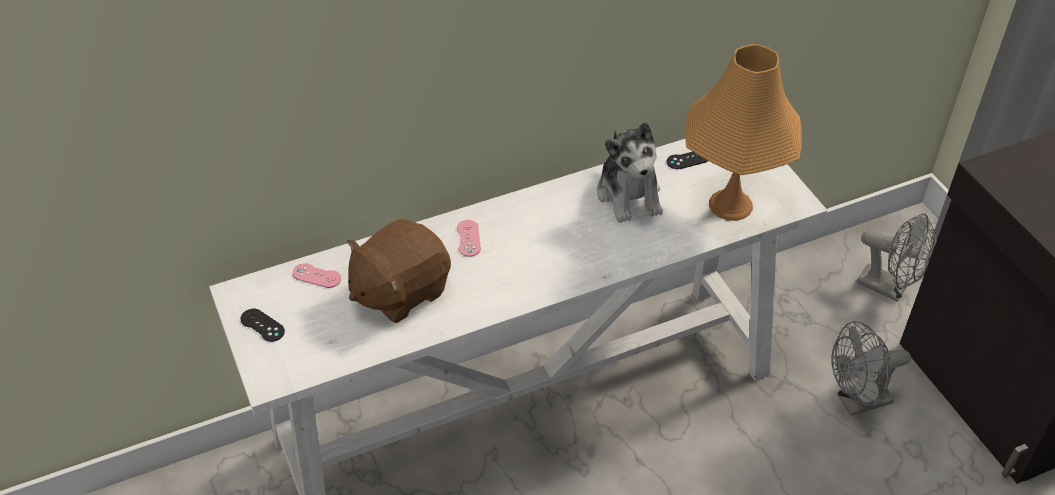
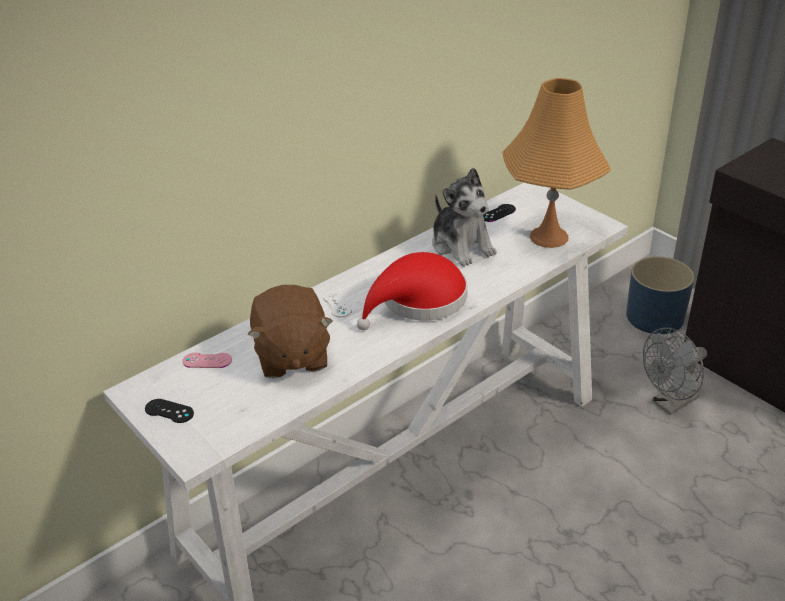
camera: 15 degrees left, 10 degrees down
(400, 291) = (291, 356): brown plush toy -> brown plush toy turned 45 degrees counterclockwise
(468, 238) = (337, 304): pink game controller -> white game controller
(553, 255) = (418, 301): none -> red hat
(889, 288) = (654, 316): grey fan -> blue planter

